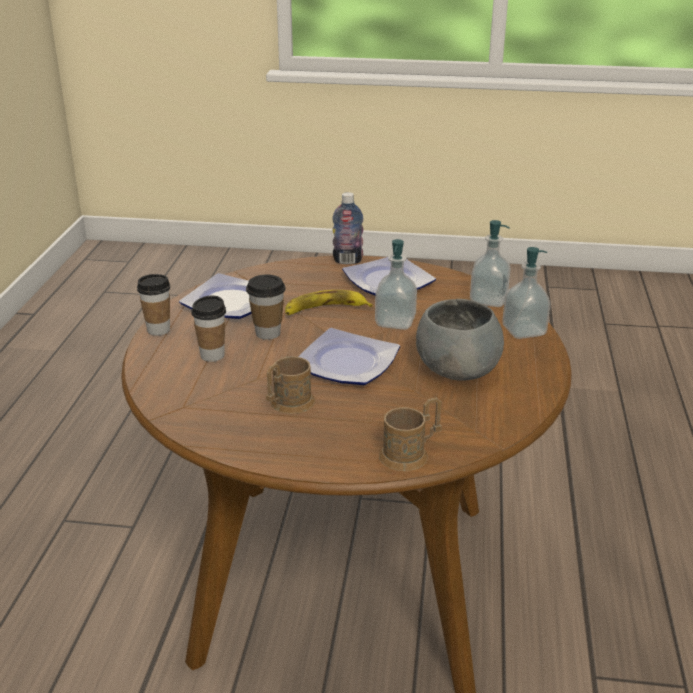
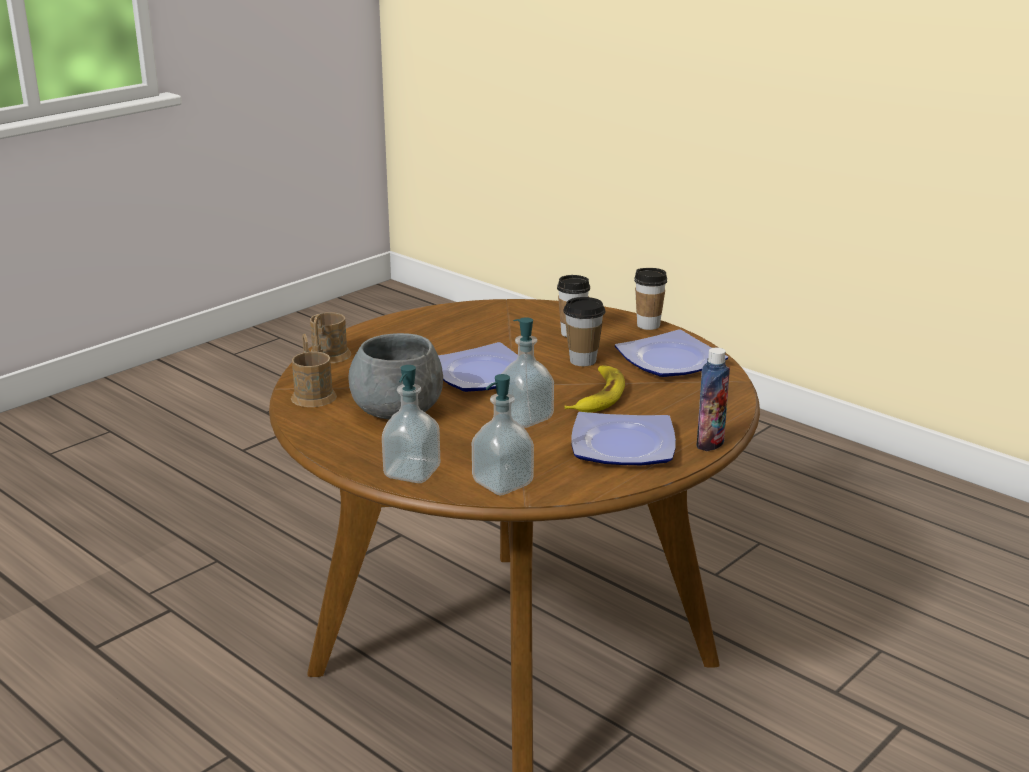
camera: 125 degrees right, 5 degrees down
(288, 404) = (456, 339): brown mug -> brown mug (312, 394)

